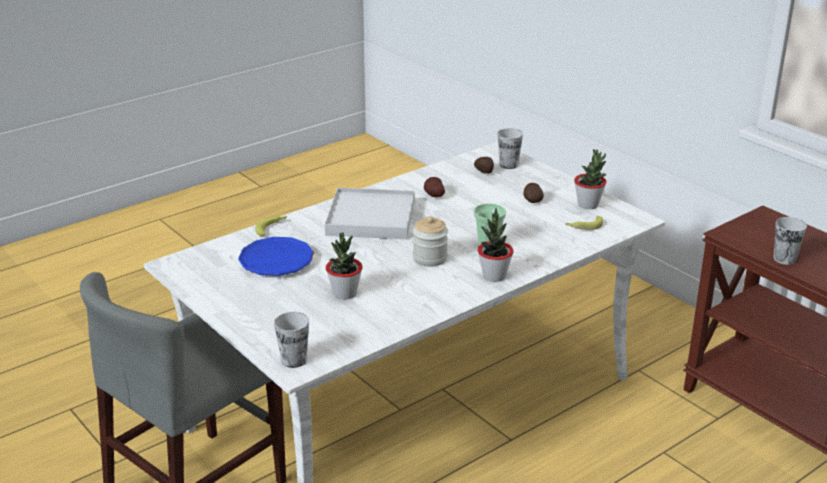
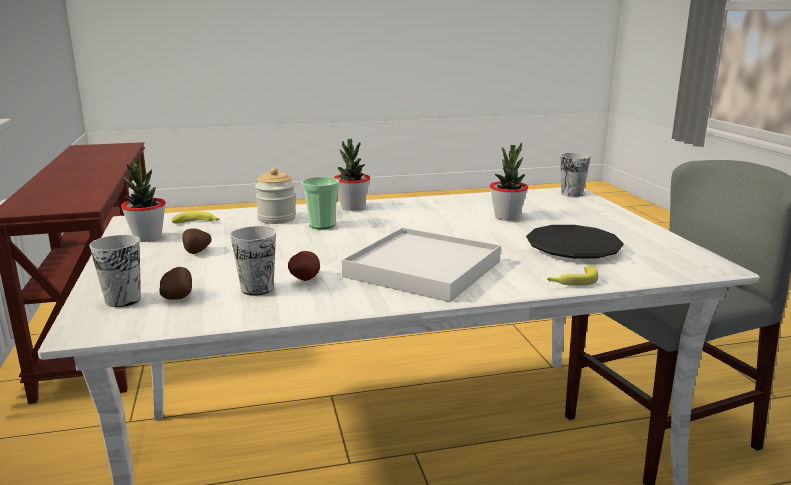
camera: 155 degrees left, 10 degrees down
(276, 261) = (573, 248): blue plate -> black plate
(430, 258) = (396, 226): jar -> jar (277, 218)
(784, 259) = (96, 189): cup -> cup (257, 289)

